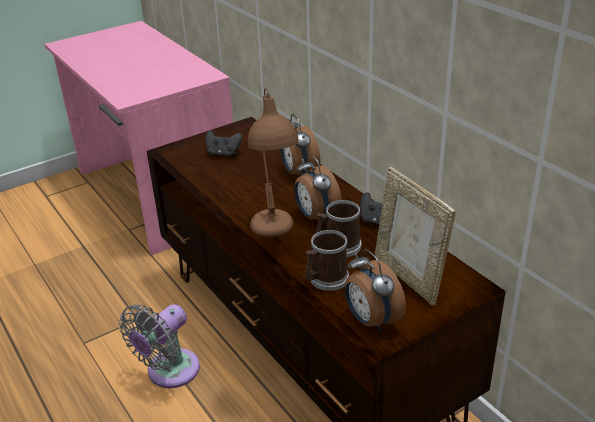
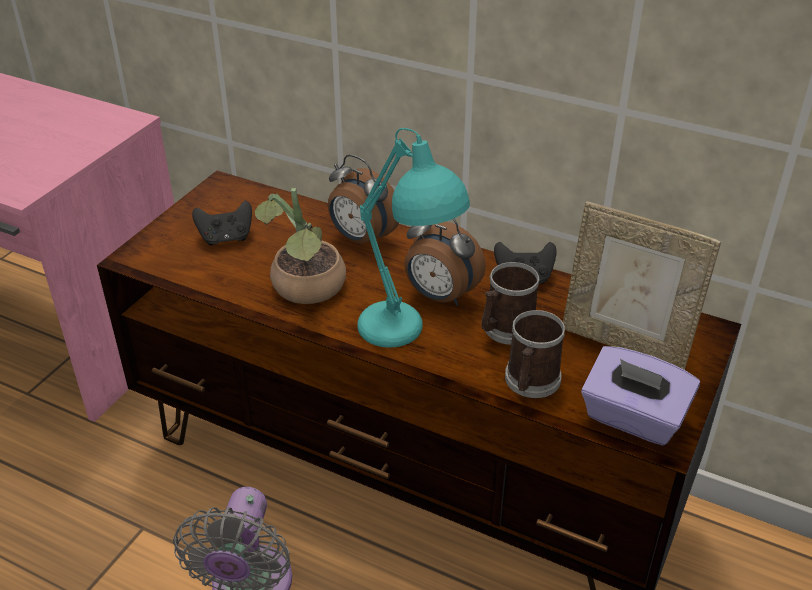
camera: 30 degrees left, 5 degrees up
(241, 192) = (305, 290): none -> potted plant
(274, 235) = (407, 340): brown table lamp -> turquoise table lamp
(371, 320) = (633, 418): alarm clock -> purple tissue box

